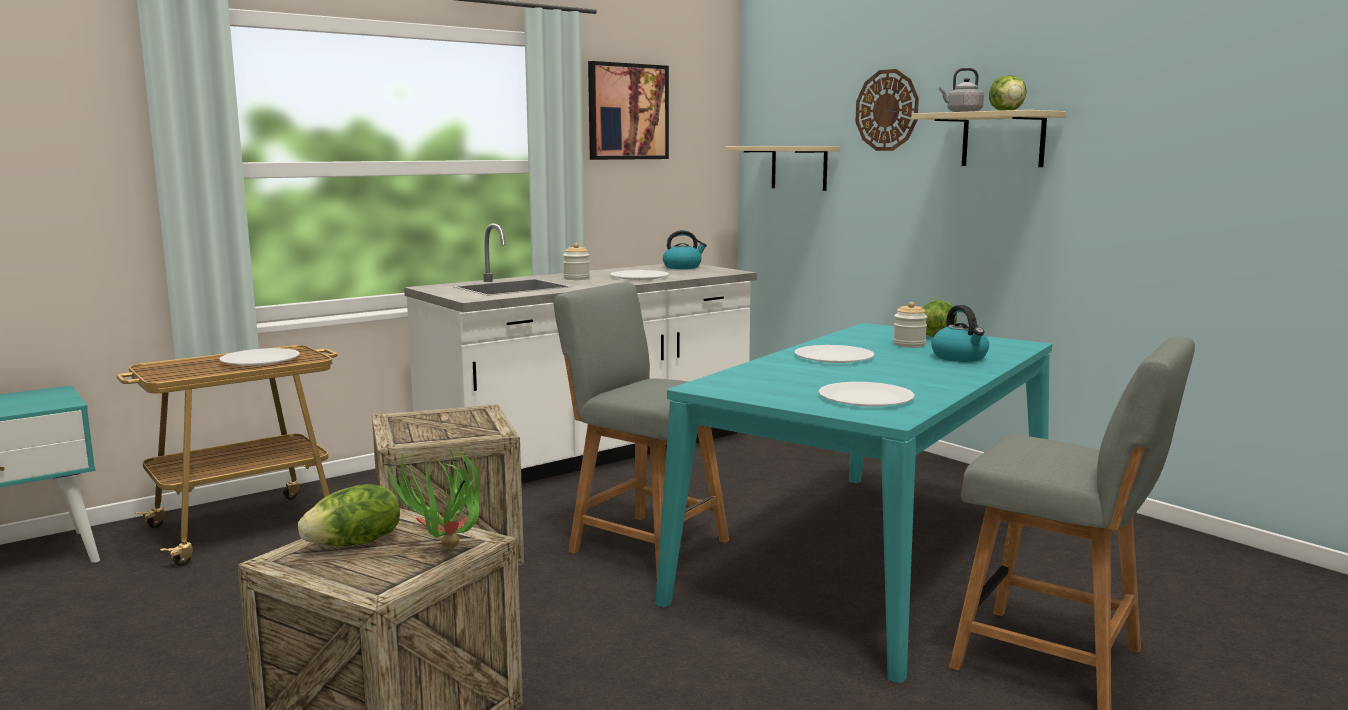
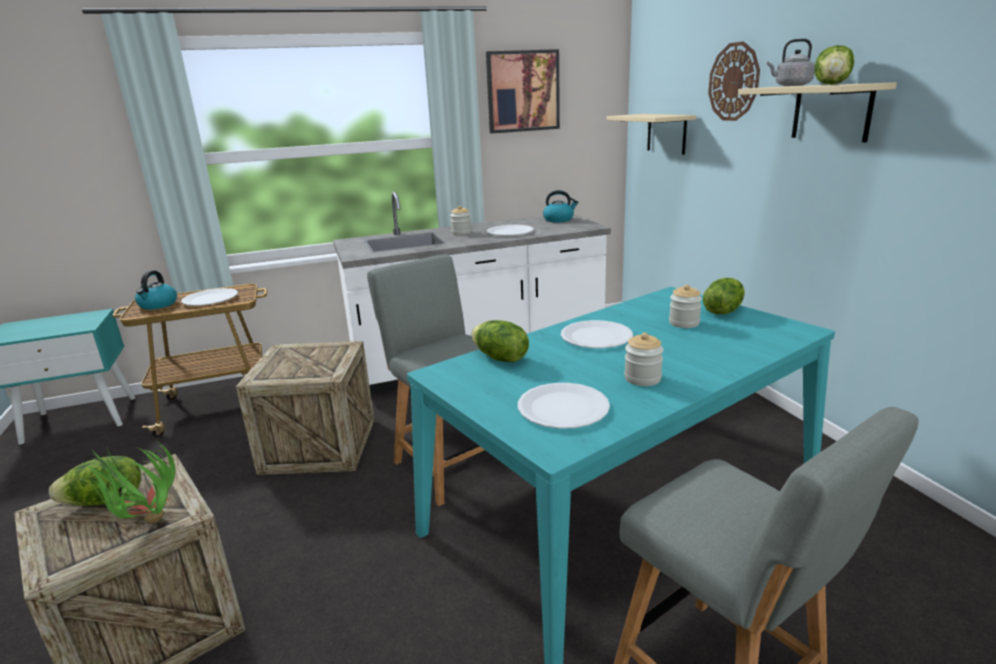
camera: 20 degrees right, 10 degrees up
(754, 375) = (500, 358): none -> lettuce
(915, 378) = (642, 378): none -> jar
(960, 357) = (717, 348): kettle -> kettle (158, 305)

